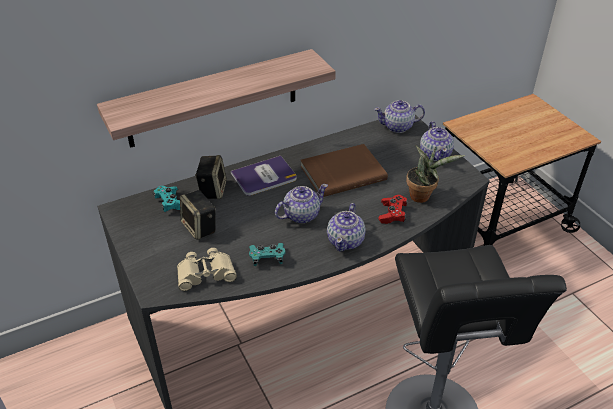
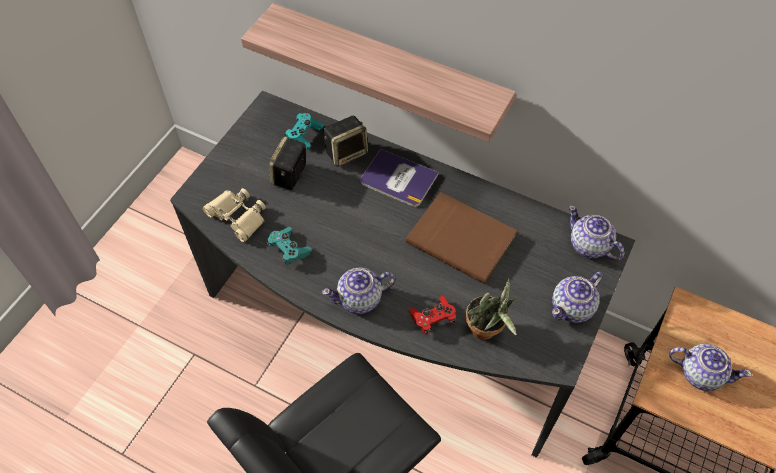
camera: 55 degrees right, 15 degrees up
(301, 215) = (367, 241): teapot -> teapot (700, 373)

